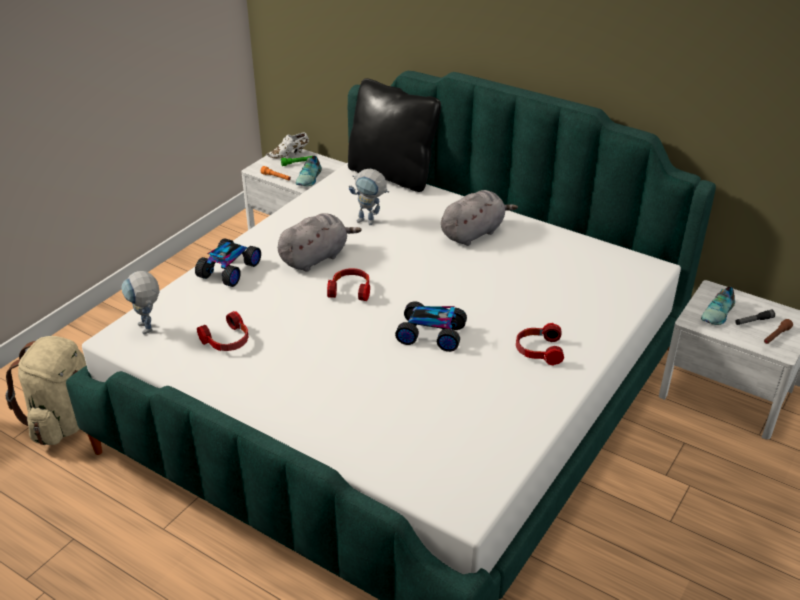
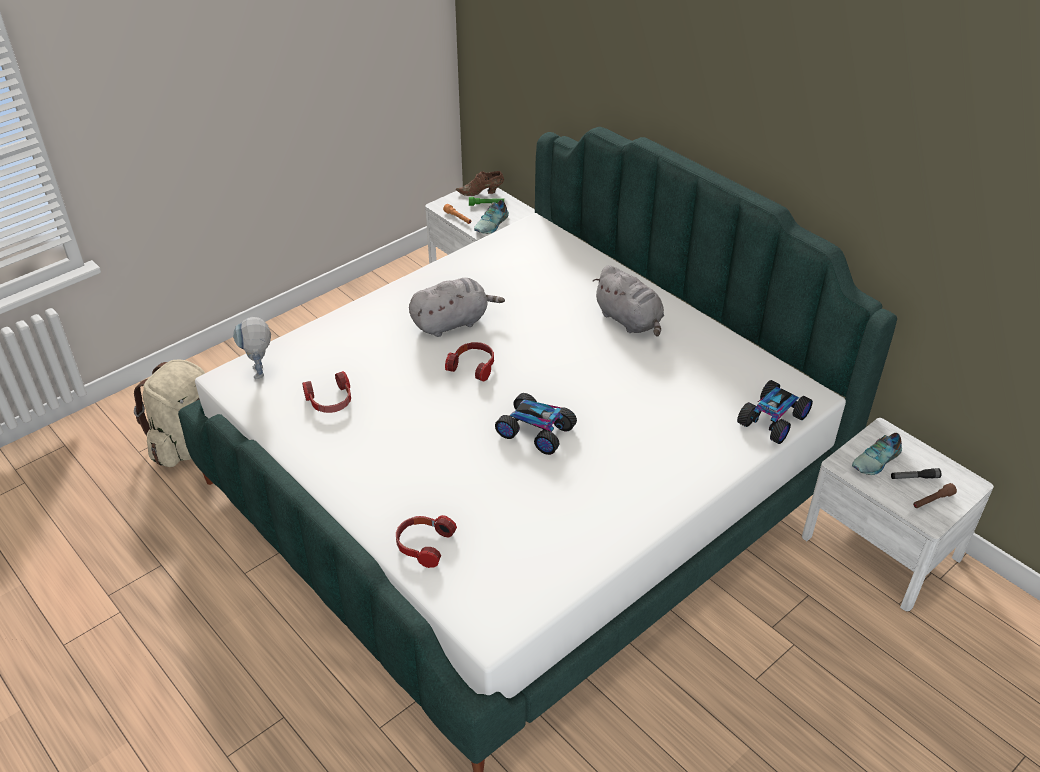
camera: 15 degrees right, 5 degrees up
(230, 270) = (362, 322): toy car -> toy car (774, 420)
(289, 154) = (482, 193): white shoe -> brown shoe
(370, 222) = (525, 290): toy robot -> none
(392, 175) = (571, 237): black pillow -> none
(473, 233) = (630, 321): grey plush toy -> grey plush toy turned 75 degrees clockwise
(538, 351) = (640, 471): headphones -> headphones (423, 545)

